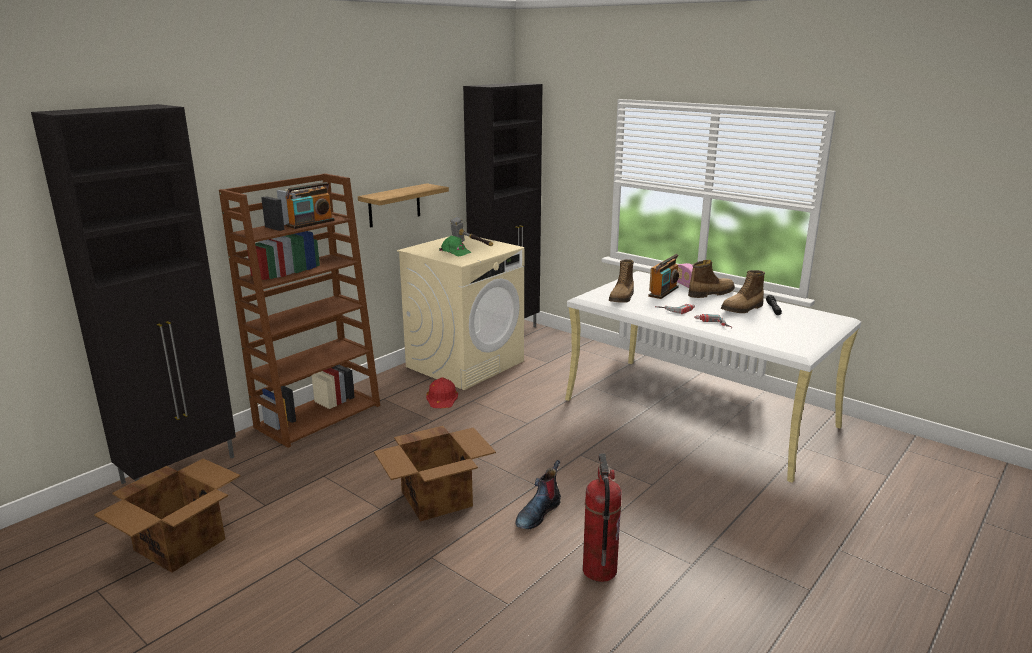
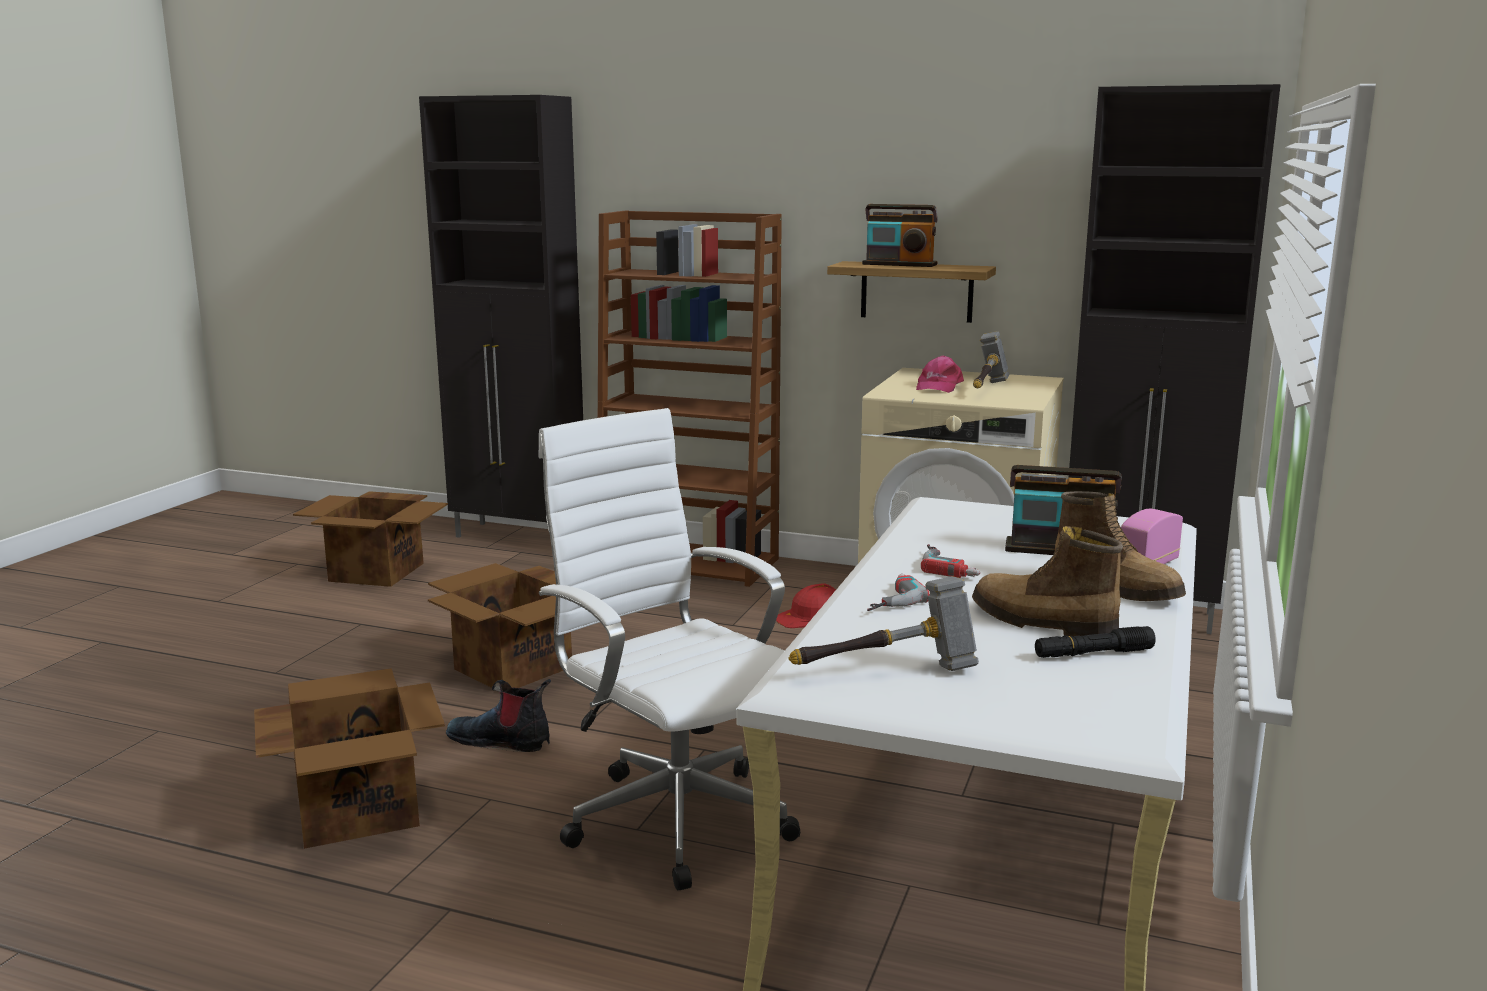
camera: 70 degrees right, 5 degrees down
(310, 223) = (706, 276): radio -> radio (899, 264)
(455, 252) = (938, 386): green cap -> pink cap
(599, 570) = (358, 809): fire extinguisher -> cardboard box
(622, 298) = (964, 525): boot -> none
(644, 473) = (673, 817): none -> white office chair
(789, 336) = (888, 673): none -> hammer

